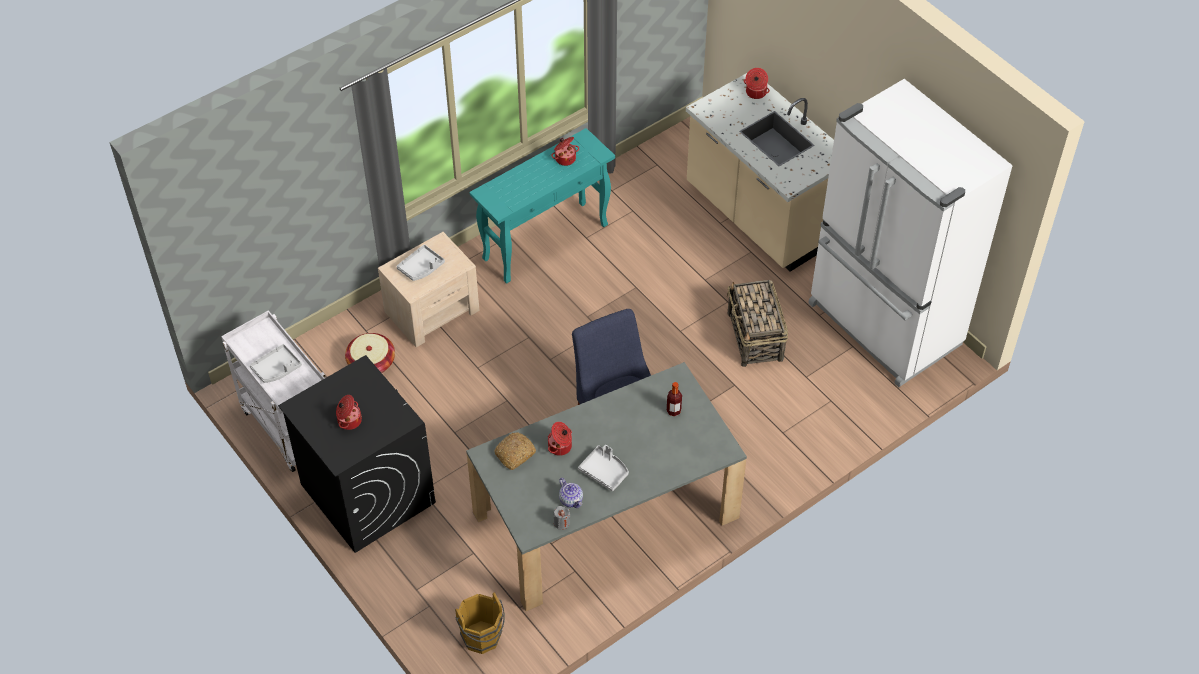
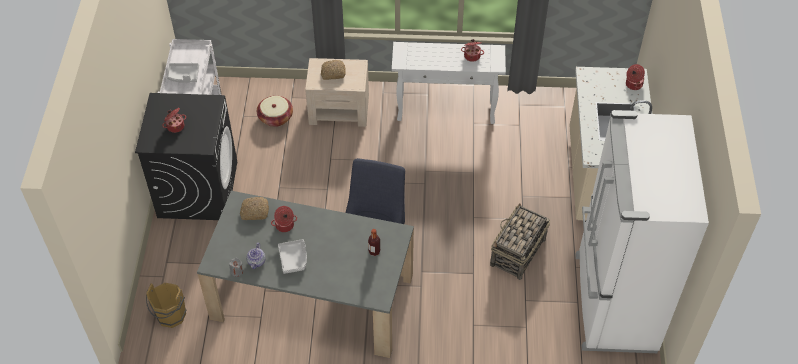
camera: 40 degrees right, 0 degrees up
(421, 267) = (333, 73): grey tray -> bread
(546, 241) = (447, 110): turquoise console table -> white console table

